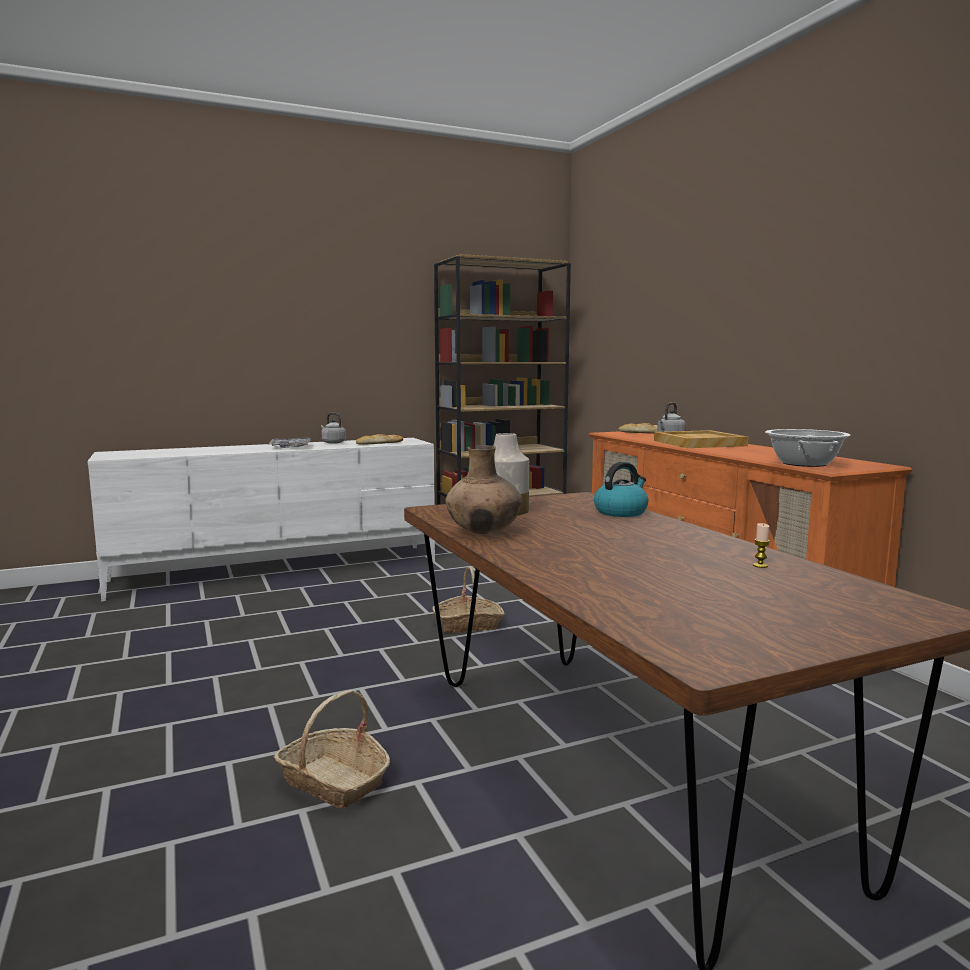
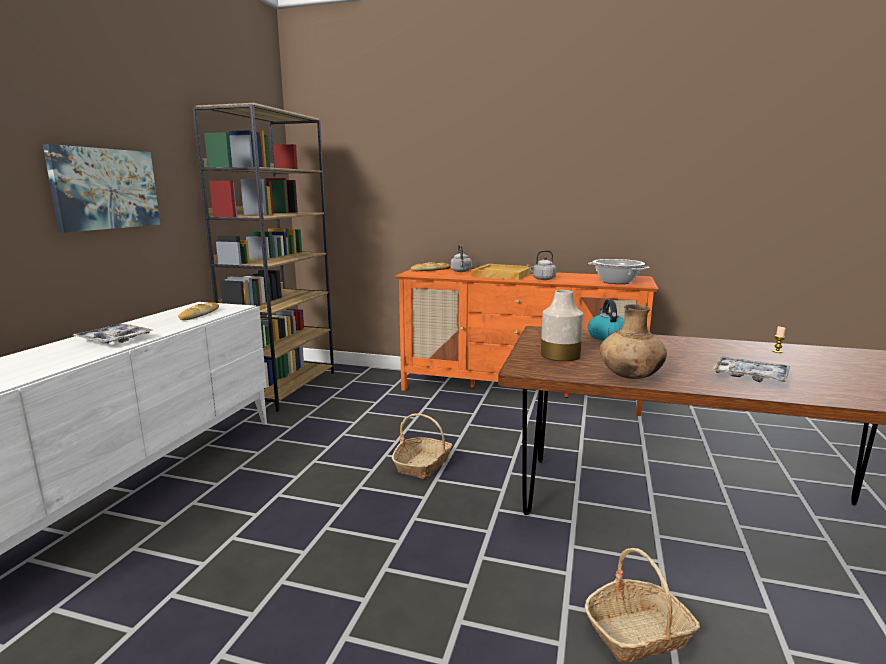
camera: 50 degrees left, 5 degrees up
(332, 442) = (139, 324): grey kettle -> grey kettle (542, 279)
(334, 335) = (105, 189): none -> picture
(593, 563) = (750, 377): none -> tray

